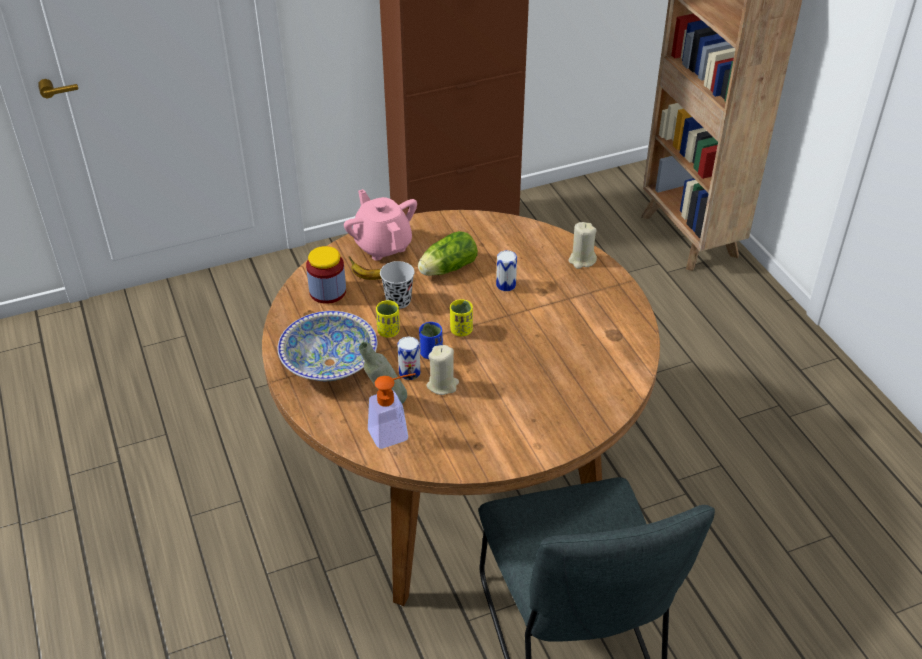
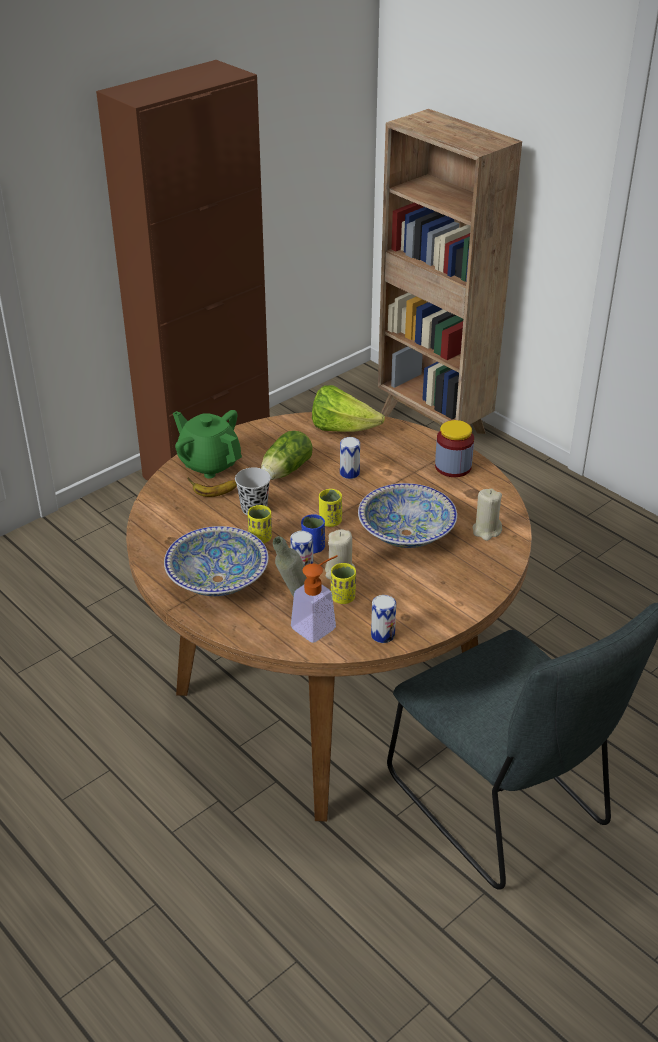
camera: 20 degrees left, 5 degrees down
(327, 291) = (178, 516): jar -> jar (453, 467)
(382, 245) = (209, 463): pink teapot -> green teapot
(431, 411) = (343, 598): none -> yellow cup
(447, 459) = (382, 635): none -> can
(524, 237) = (342, 429): none -> lettuce
(525, 360) = (406, 533): none -> bowl
(582, 260) = (407, 437): beige candle -> beige candle (486, 531)

